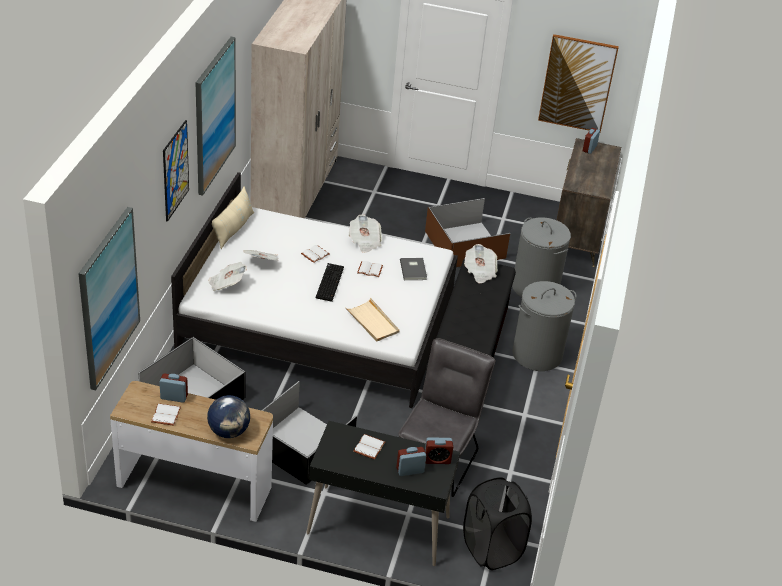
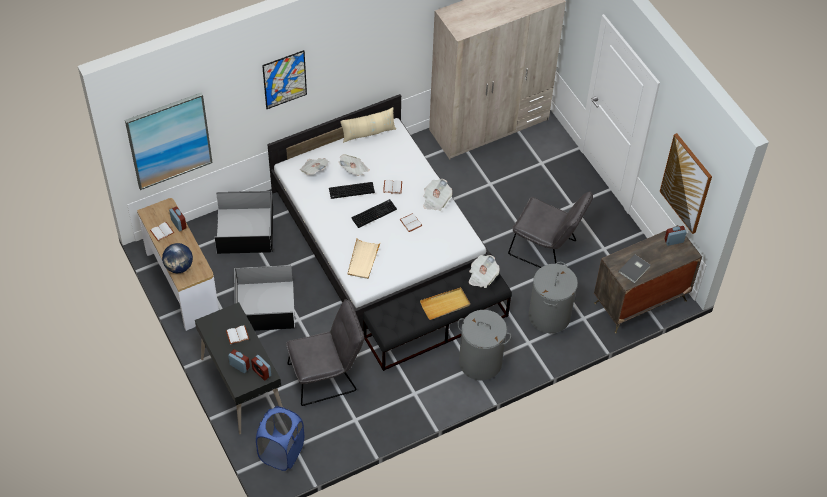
camera: 50 degrees right, 15 degrees up
(214, 115) = (360, 51): picture -> none
(285, 279) = (351, 191): none -> keyboard
(414, 269) = (438, 243): grey book -> grey book (635, 269)
(465, 245) = (546, 249): brown storage box -> grey chair
(484, 310) = (445, 304): none -> beige tray
(491, 549) = (281, 452): black laundry basket -> blue laundry basket

